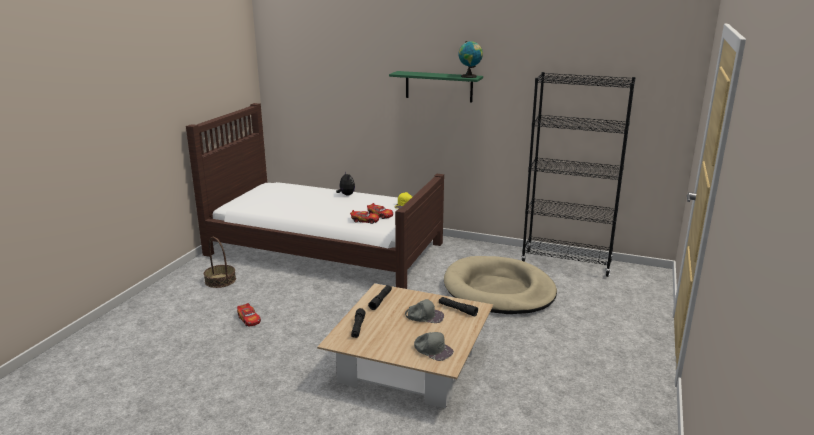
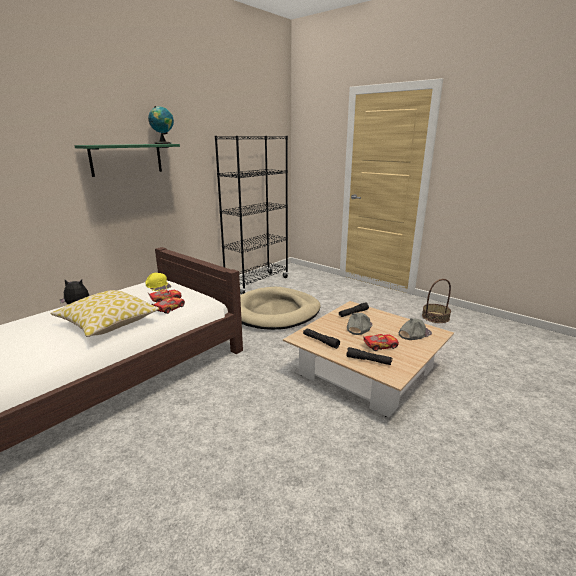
camera: 70 degrees left, 0 degrees up
(220, 280) = (64, 501): basket -> basket (435, 317)
(249, 319) = (219, 475): toy car -> toy car (380, 345)
(327, 210) = (108, 323): none -> pillow

